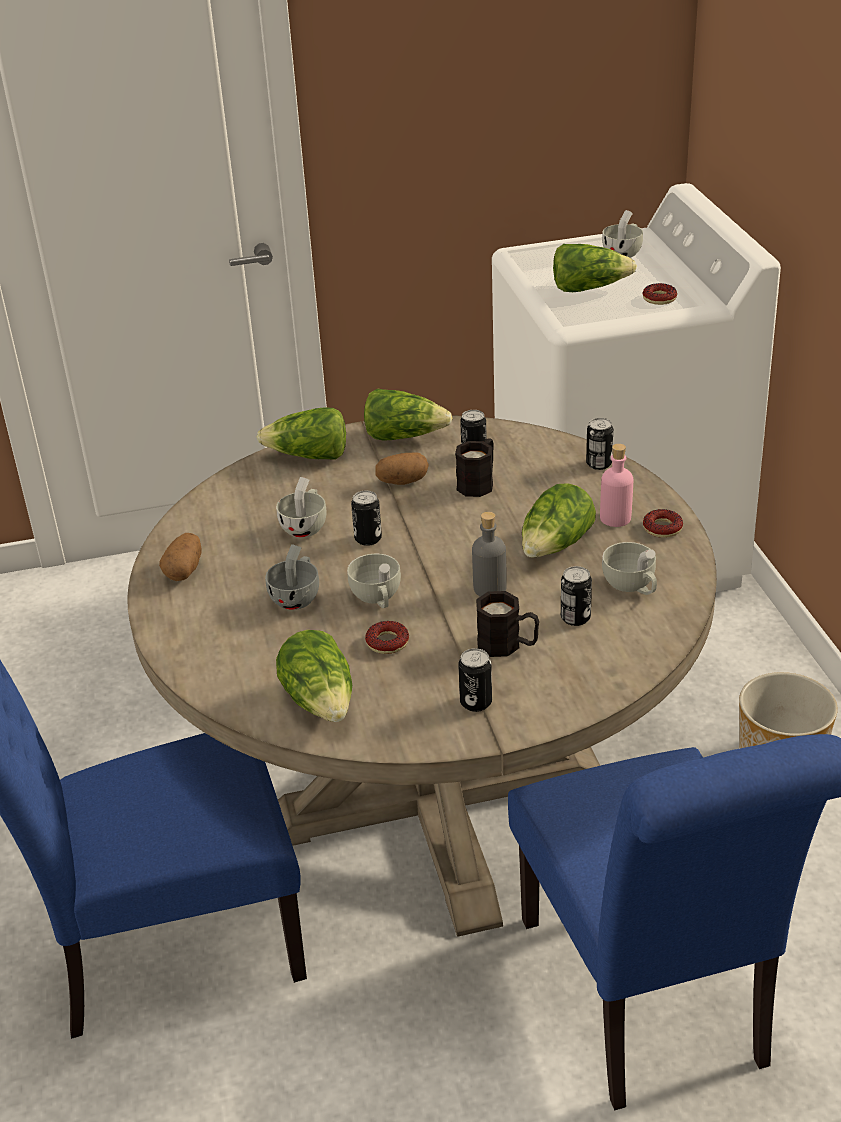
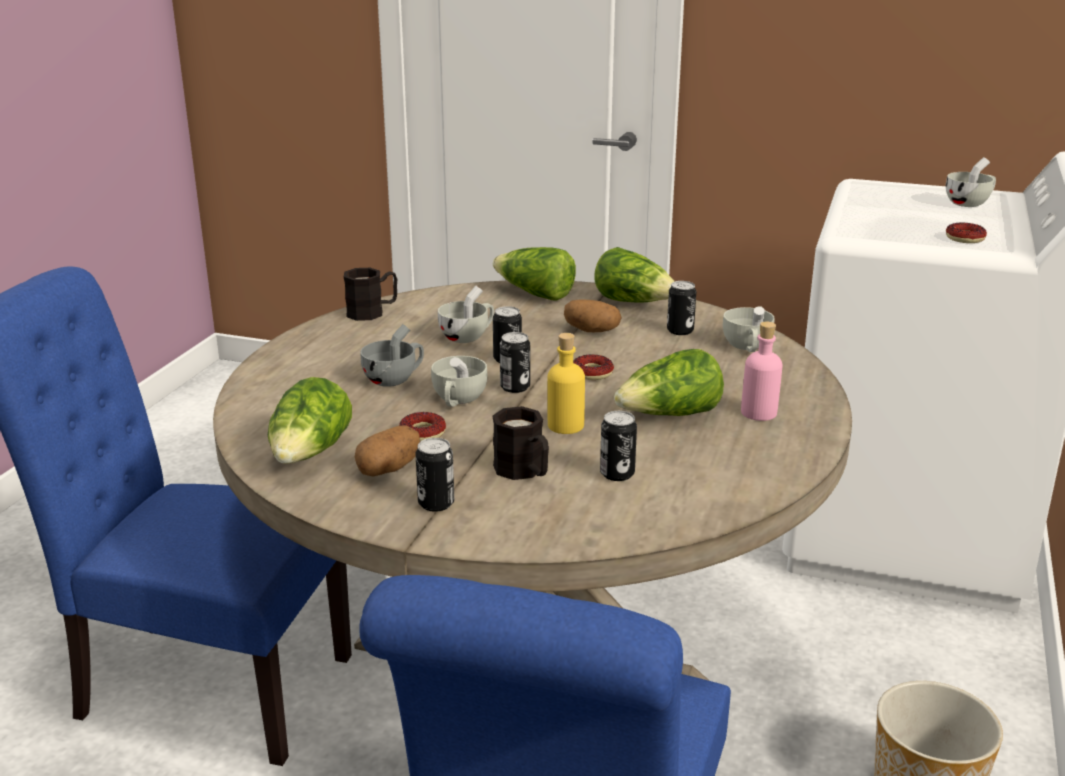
camera: 30 degrees right, 10 degrees down
(184, 570) = (336, 335): potato -> potato (389, 469)
(479, 482) = (659, 350): black mug -> black mug (372, 312)
(489, 588) = (565, 425): grey bottle -> yellow bottle
(589, 288) = (898, 217): lettuce -> none
(599, 464) = (794, 369): can -> can (515, 387)
(632, 586) = (707, 469): white cup -> white cup (747, 347)
(662, 528) = (799, 434): donut -> donut (592, 373)

